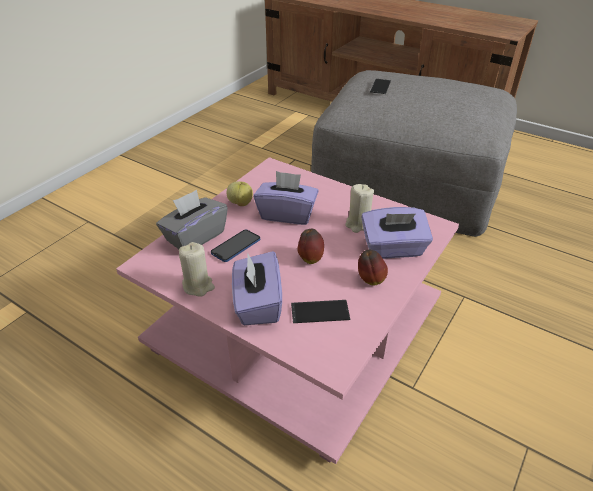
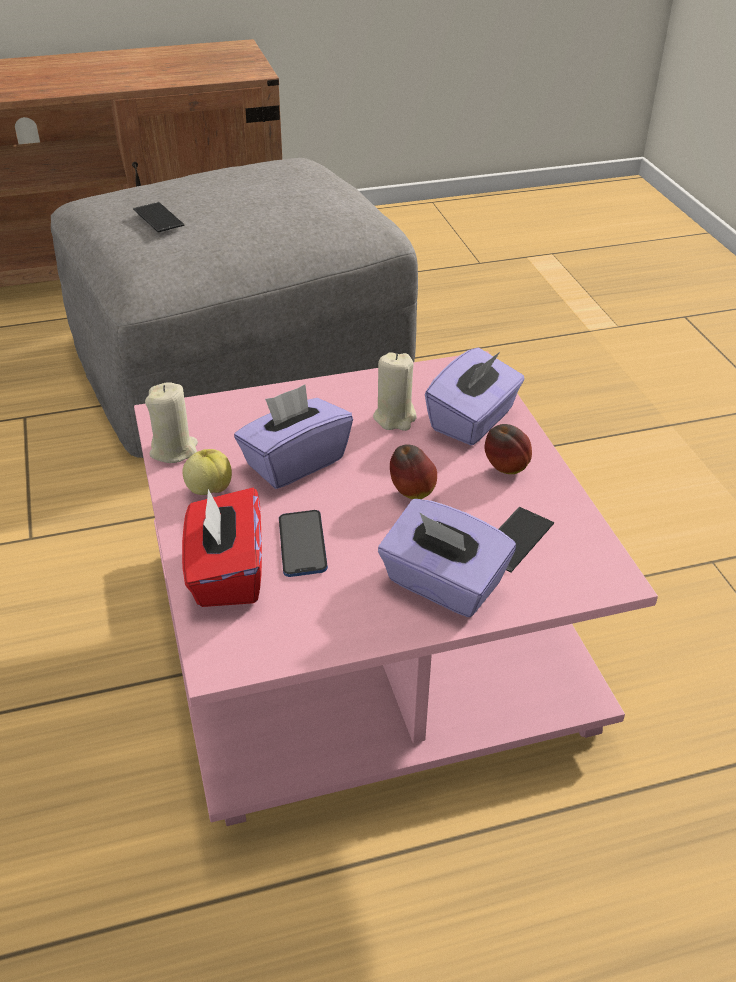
camera: 50 degrees left, 0 degrees up
(195, 236) = (226, 573): grey tissue box -> red tissue box
(198, 285) = (342, 623): beige candle -> beige candle (174, 450)

